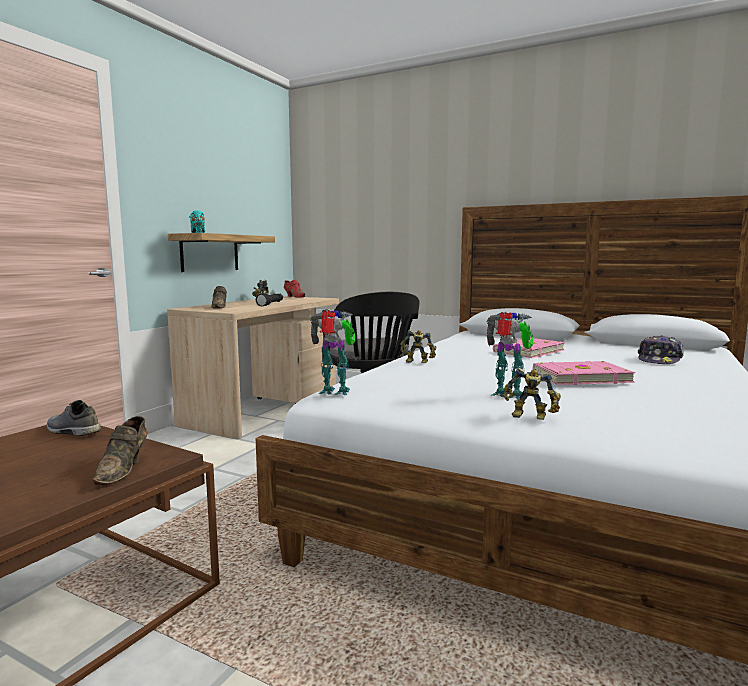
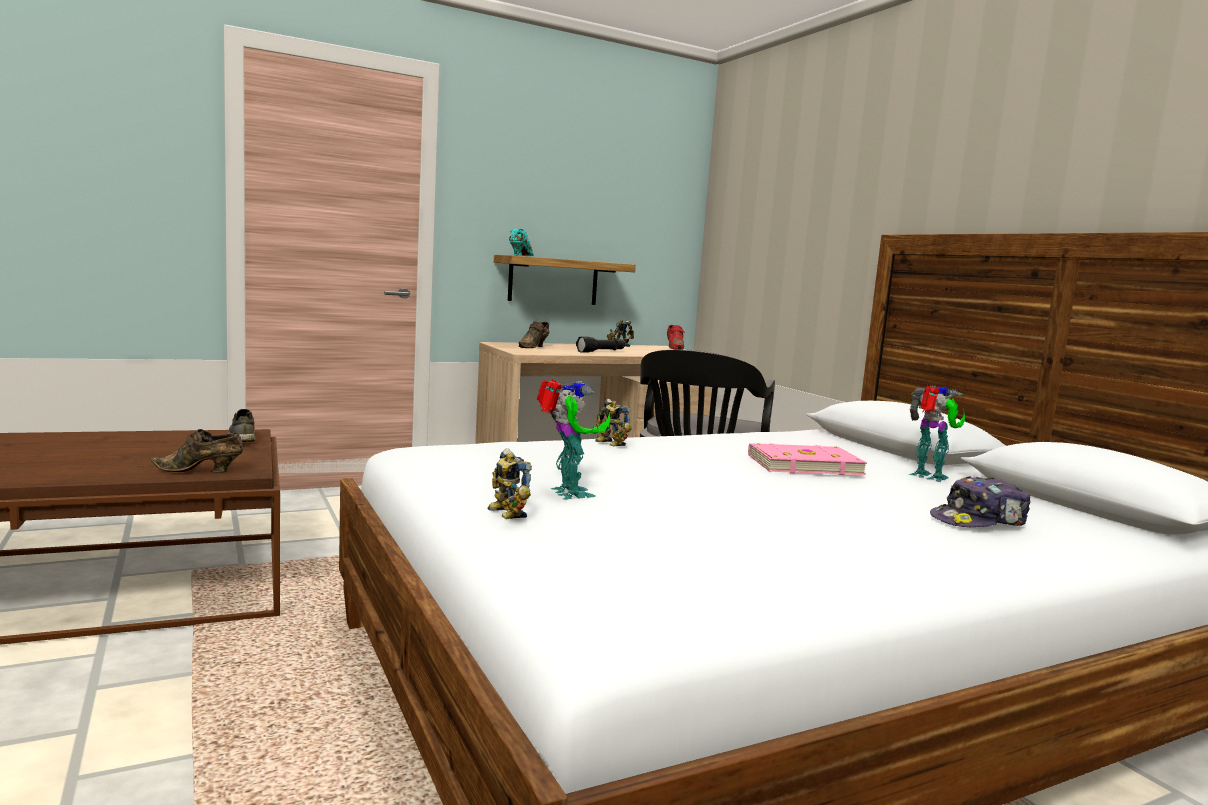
camera: 35 degrees right, 0 degrees up
(124, 469) = (201, 471): brown shoe -> brown shoe turned 45 degrees clockwise
(336, 392) = (418, 448): toy robot -> toy robot (929, 477)
(579, 377) = (737, 502): pink book -> none

